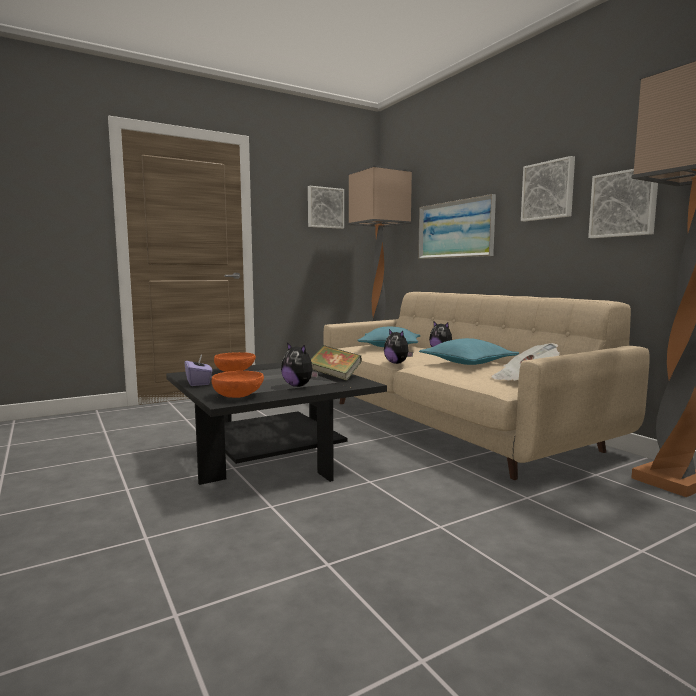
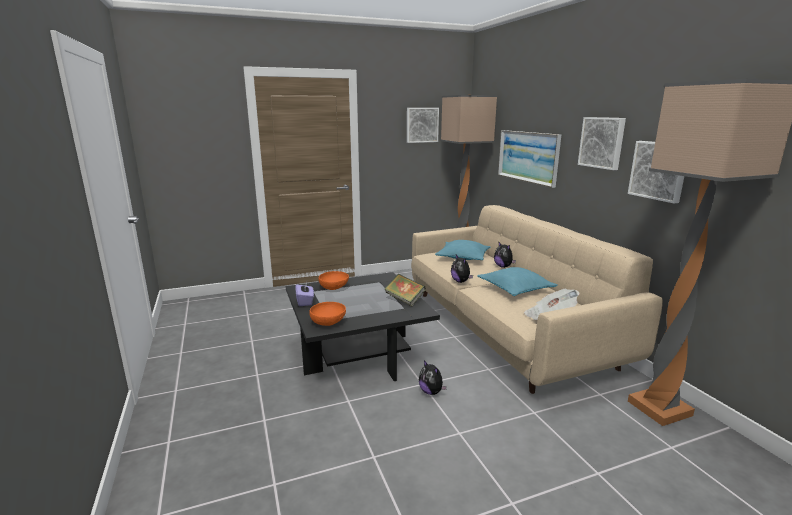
camera: 10 degrees right, 10 degrees up
(299, 386) = (374, 311): plush toy -> plush toy (431, 392)

